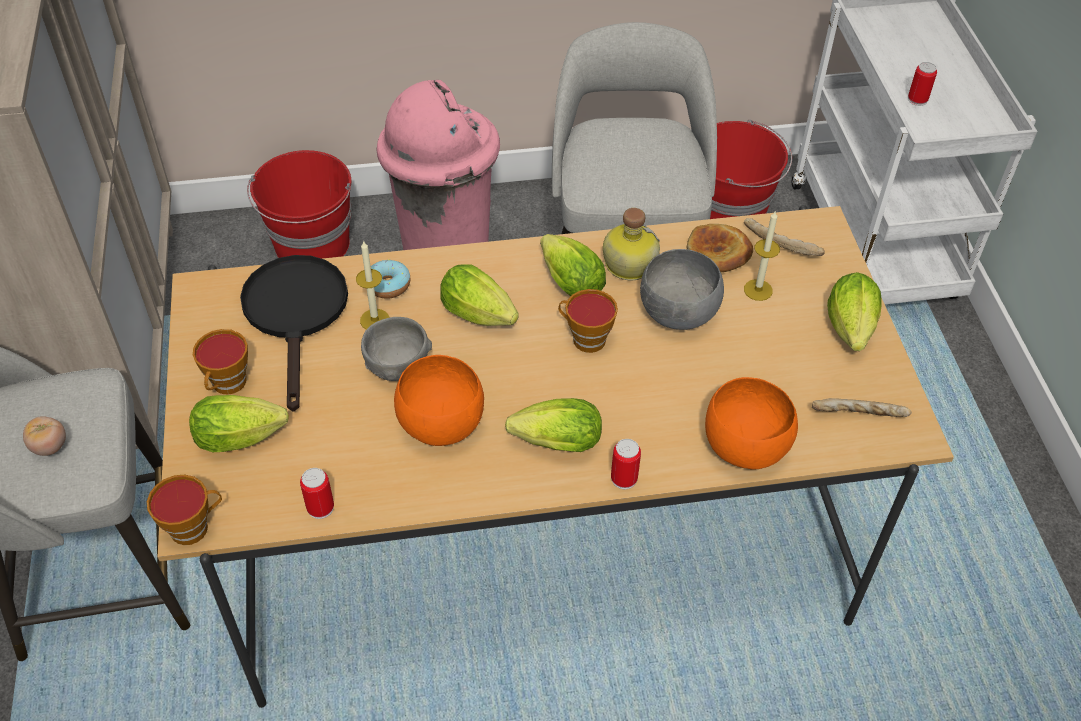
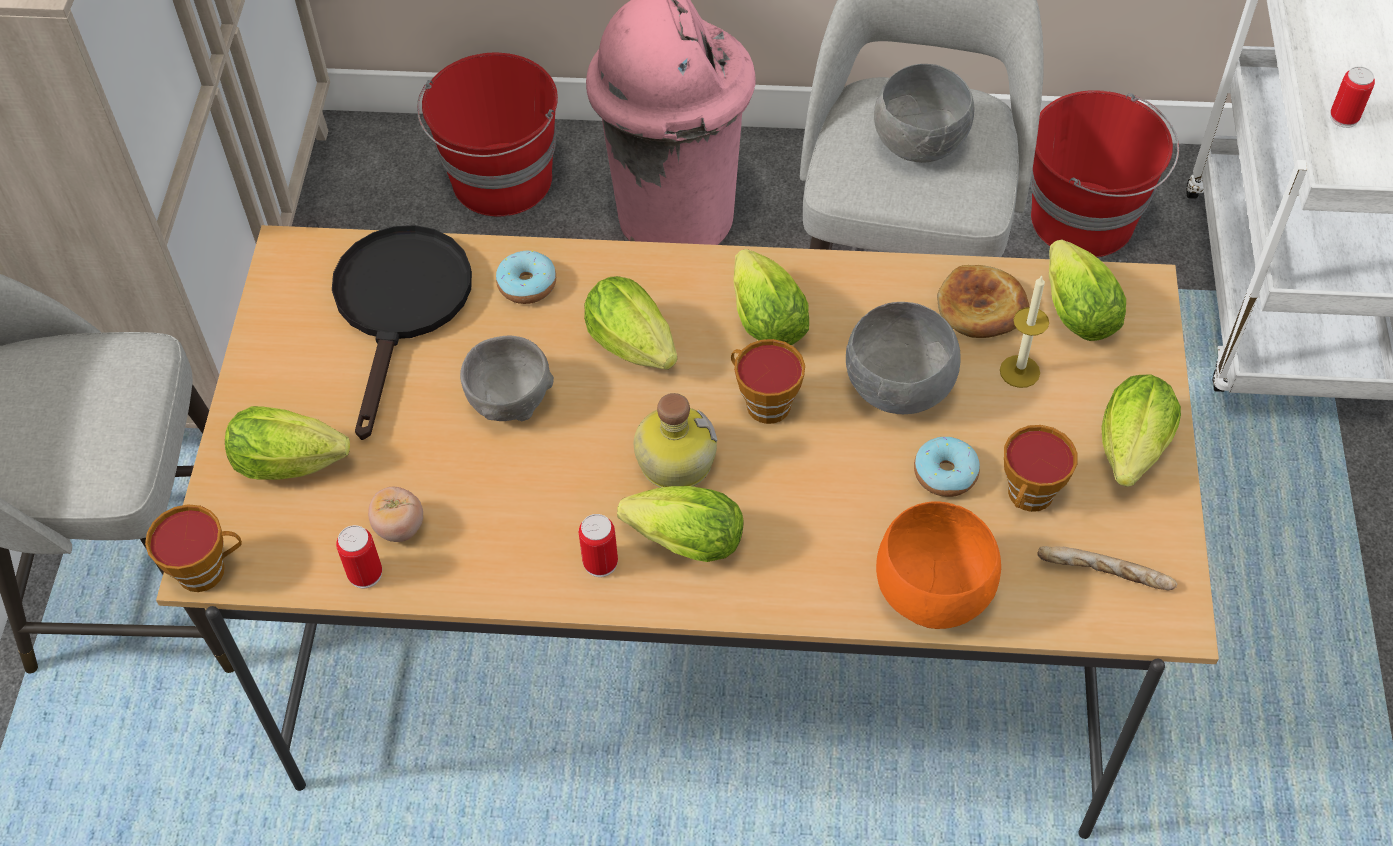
camera: 15 degrees right, 5 degrees up
(49, 446) = (71, 428): tomato -> tomato (399, 527)
(228, 385) = (292, 389): cup -> cup (1029, 497)
(374, 320) = (497, 330): candle -> none
(440, 423) = (543, 488): orange bowl -> none
(624, 478) = (759, 606): can -> can (600, 562)
(627, 263) = (851, 304): bottle -> bottle (673, 461)
(638, 157) = (922, 144): none -> grey bowl
(728, 366) = (945, 474): none -> donut
(782, 243) = (1074, 308): bread -> lettuce

